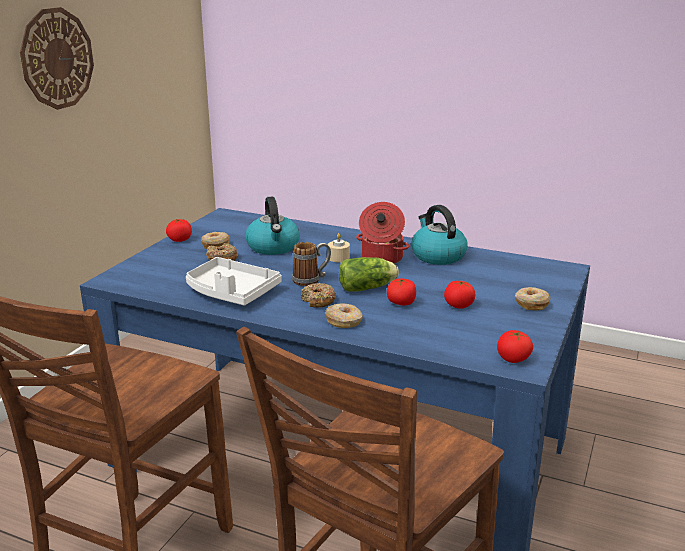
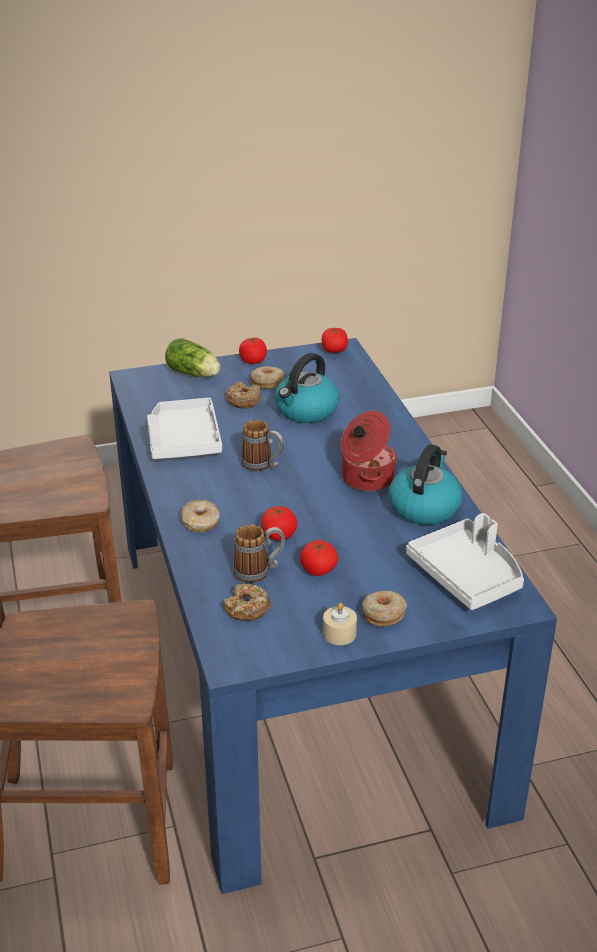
camera: 50 degrees right, 10 degrees up
(57, 58) = (252, 118): wall clock -> none
(318, 301) = (224, 489): donut -> donut (247, 608)
(338, 258) = (333, 455): beige candle -> beige candle (339, 633)
(369, 288) = (288, 502): lettuce -> lettuce (194, 374)
(433, 323) = (259, 571): none -> mug
(513, 359) = (240, 648): tomato -> tomato (334, 350)
(522, 270) = (467, 575): none -> white tray

